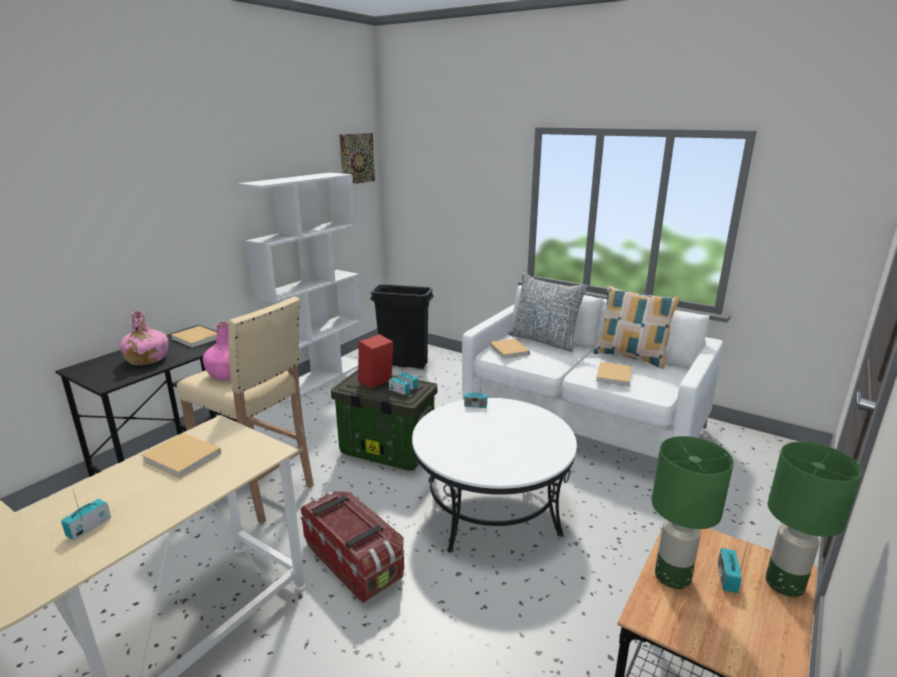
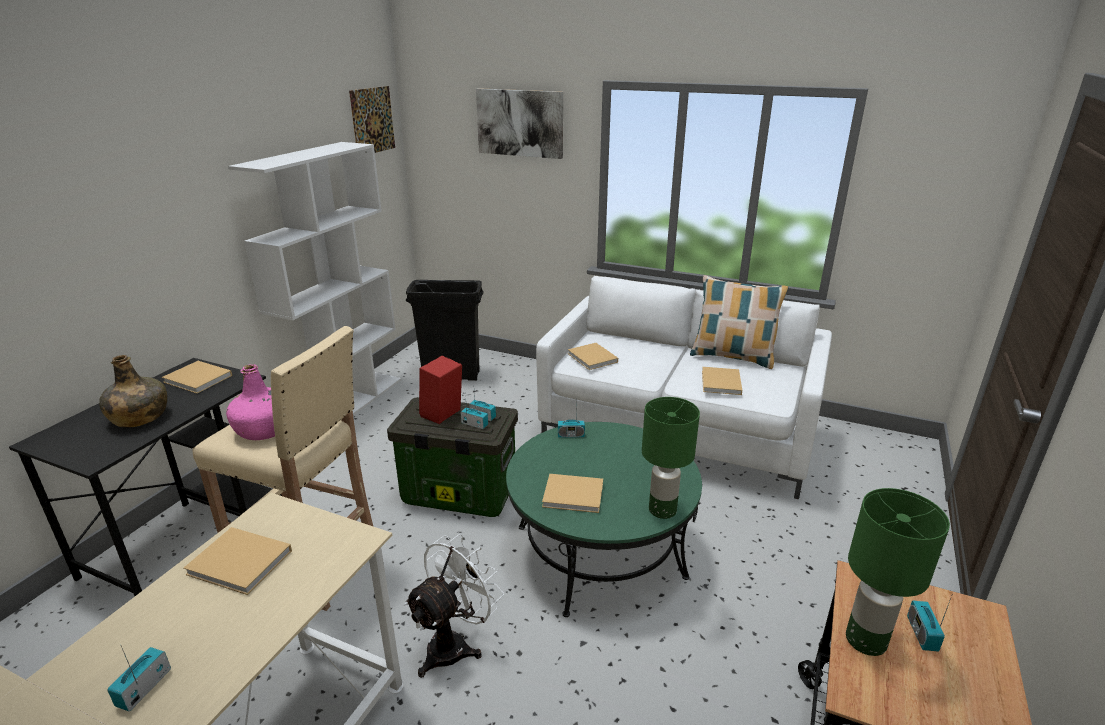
camera: 10 degrees left, 5 degrees up
(147, 359) = (139, 417): pink bottle -> green bottle
(354, 560) = (454, 644): storage box -> white fan
(465, 449) = (575, 495): none -> beige book
(470, 161) = (520, 123): none -> picture
(491, 506) = (600, 551): white coffee table -> green coffee table
(544, 340) = (629, 342): pillow -> none
(784, 583) = (979, 631): green table lamp -> green table lamp (662, 509)

